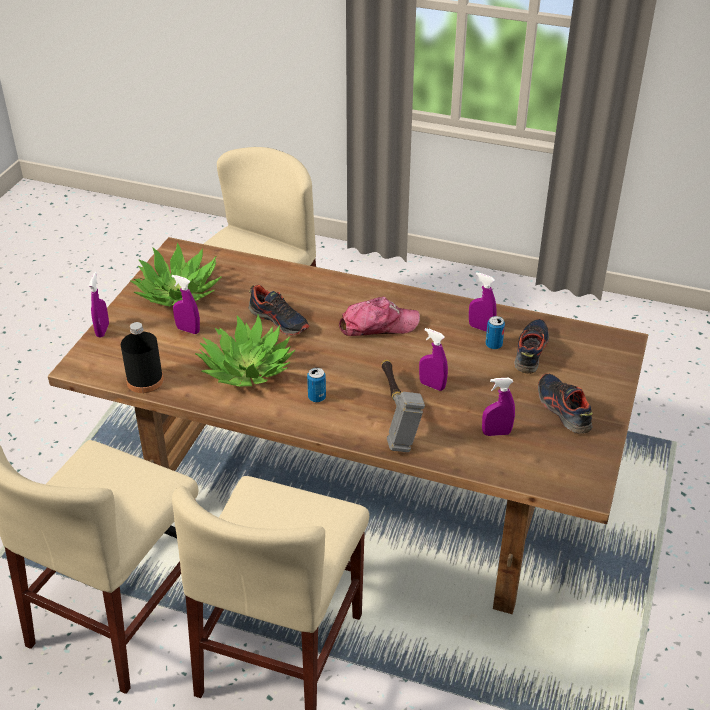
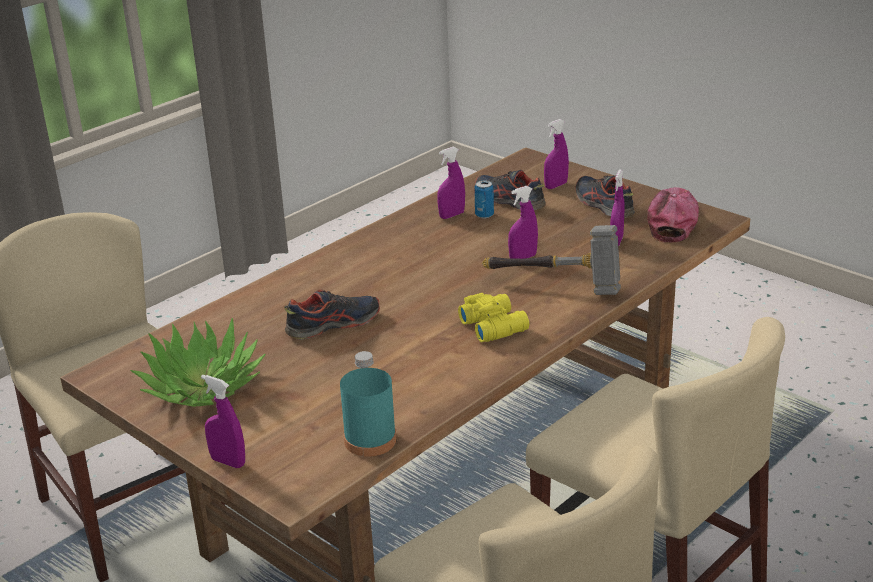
camera: 65 degrees left, 10 degrees down
(145, 380) = (370, 440): black bottle -> turquoise bottle
(188, 330) = (292, 391): purple spray bottle -> purple spray bottle (556, 185)
(246, 369) = (407, 362): potted plant -> none
(317, 397) = (494, 325): can -> yellow binoculars
(378, 325) = (397, 267): cap -> cap (672, 222)
(562, 409) = (603, 205): shoe -> shoe turned 60 degrees clockwise

